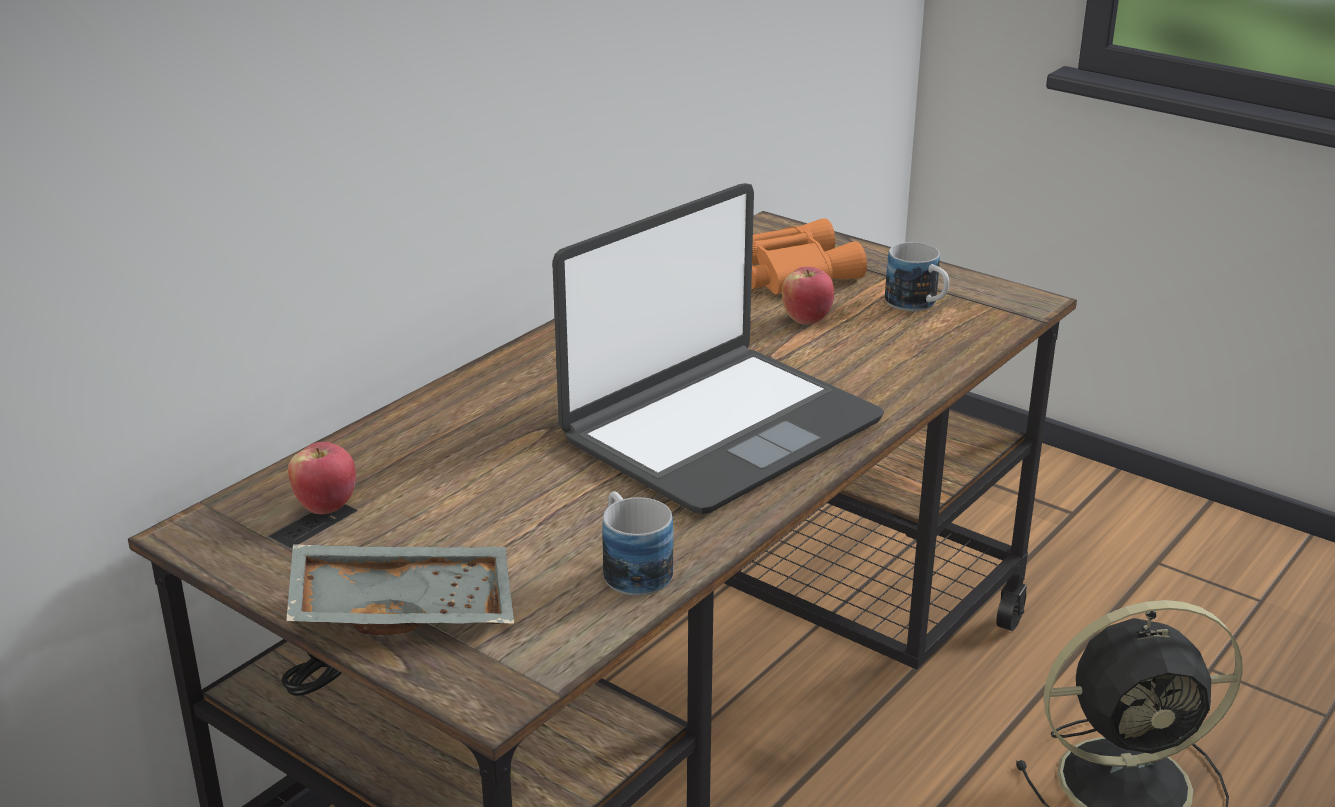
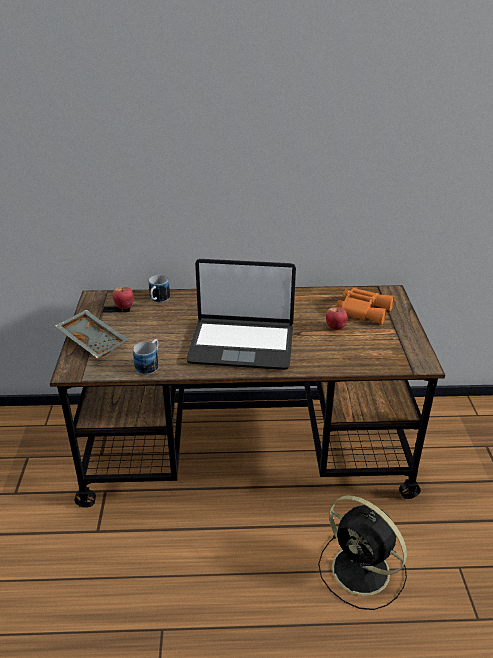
camera: 50 degrees right, 5 degrees up
(918, 305) = (381, 344): mug -> mug (158, 300)

